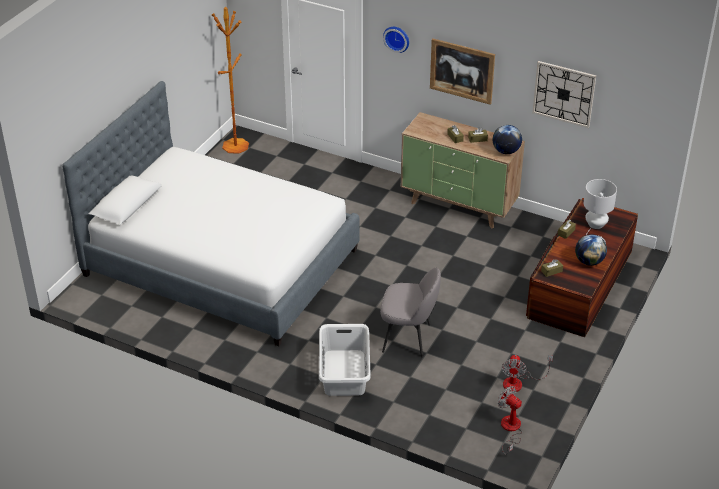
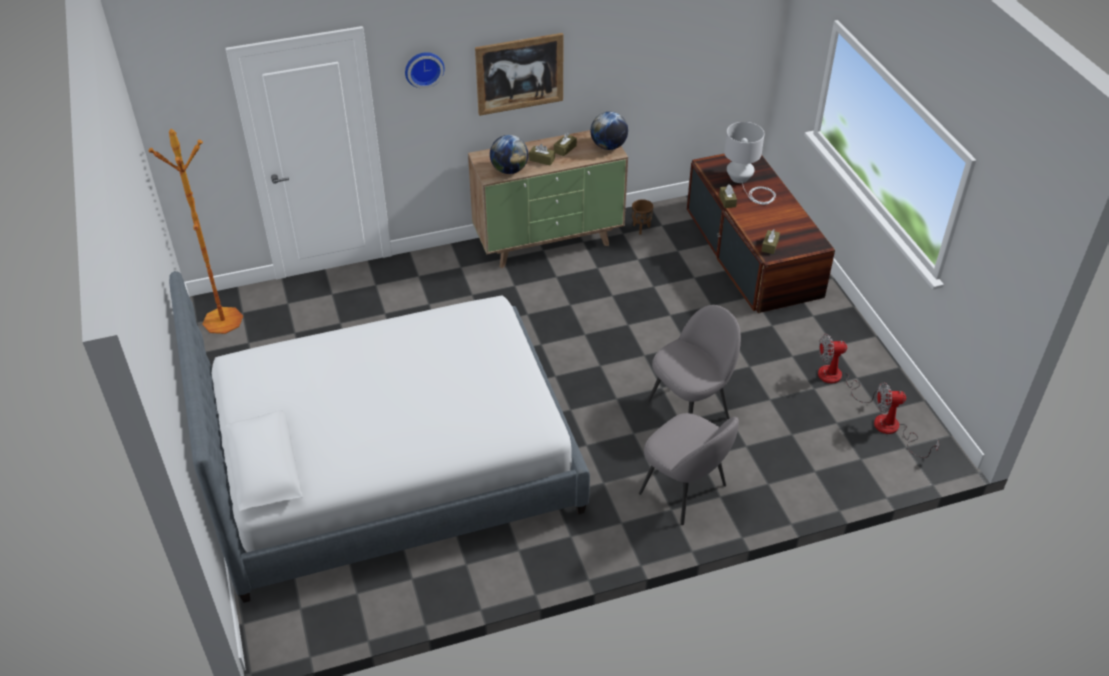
camera: 45 degrees left, 5 degrees up
(344, 373) = (684, 491): grey laundry basket -> grey chair
(518, 382) = (837, 379): fan -> fan turned 120 degrees clockwise
(527, 231) = (641, 228): none -> brown planter
(564, 94) = (653, 46): wall clock -> none
(589, 261) = (784, 216): globe -> globe (509, 170)

